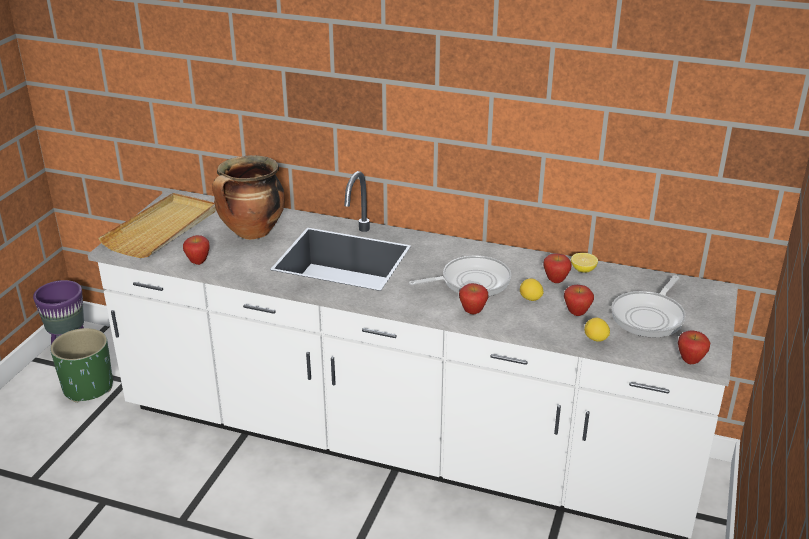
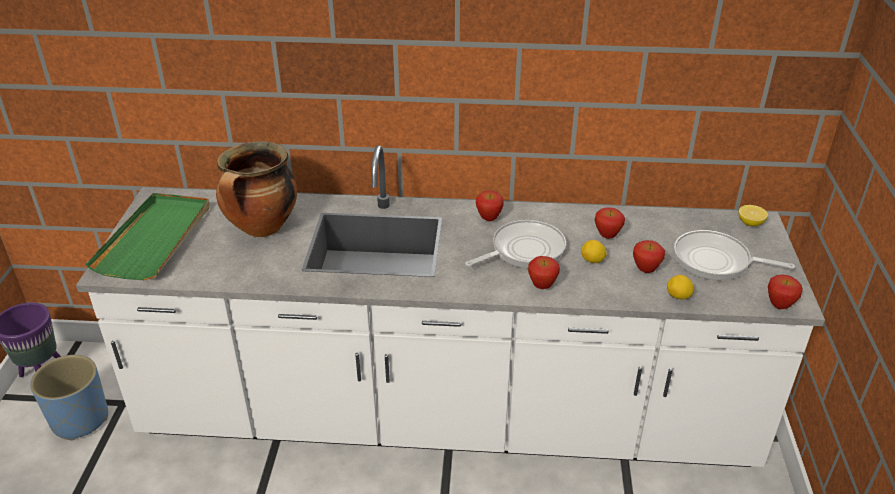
camera: 15 degrees left, 5 degrees up
(88, 388) = (80, 420): green planter -> blue planter
(162, 229) = (155, 239): beige tray -> green tray
(198, 262) = (215, 275): apple -> apple (489, 219)
(583, 270) = (627, 219): lemon -> lemon (750, 223)
(649, 316) = (716, 261): frying pan -> frying pan turned 90 degrees clockwise

